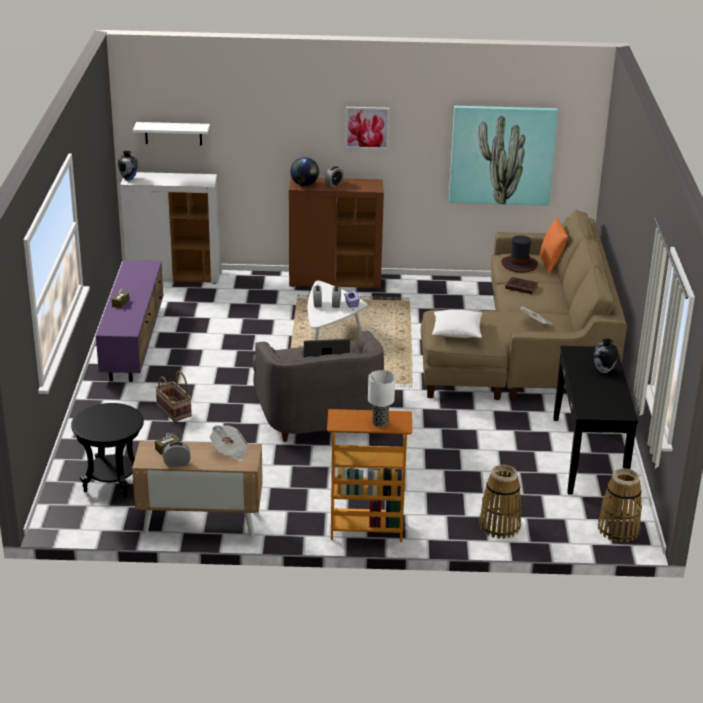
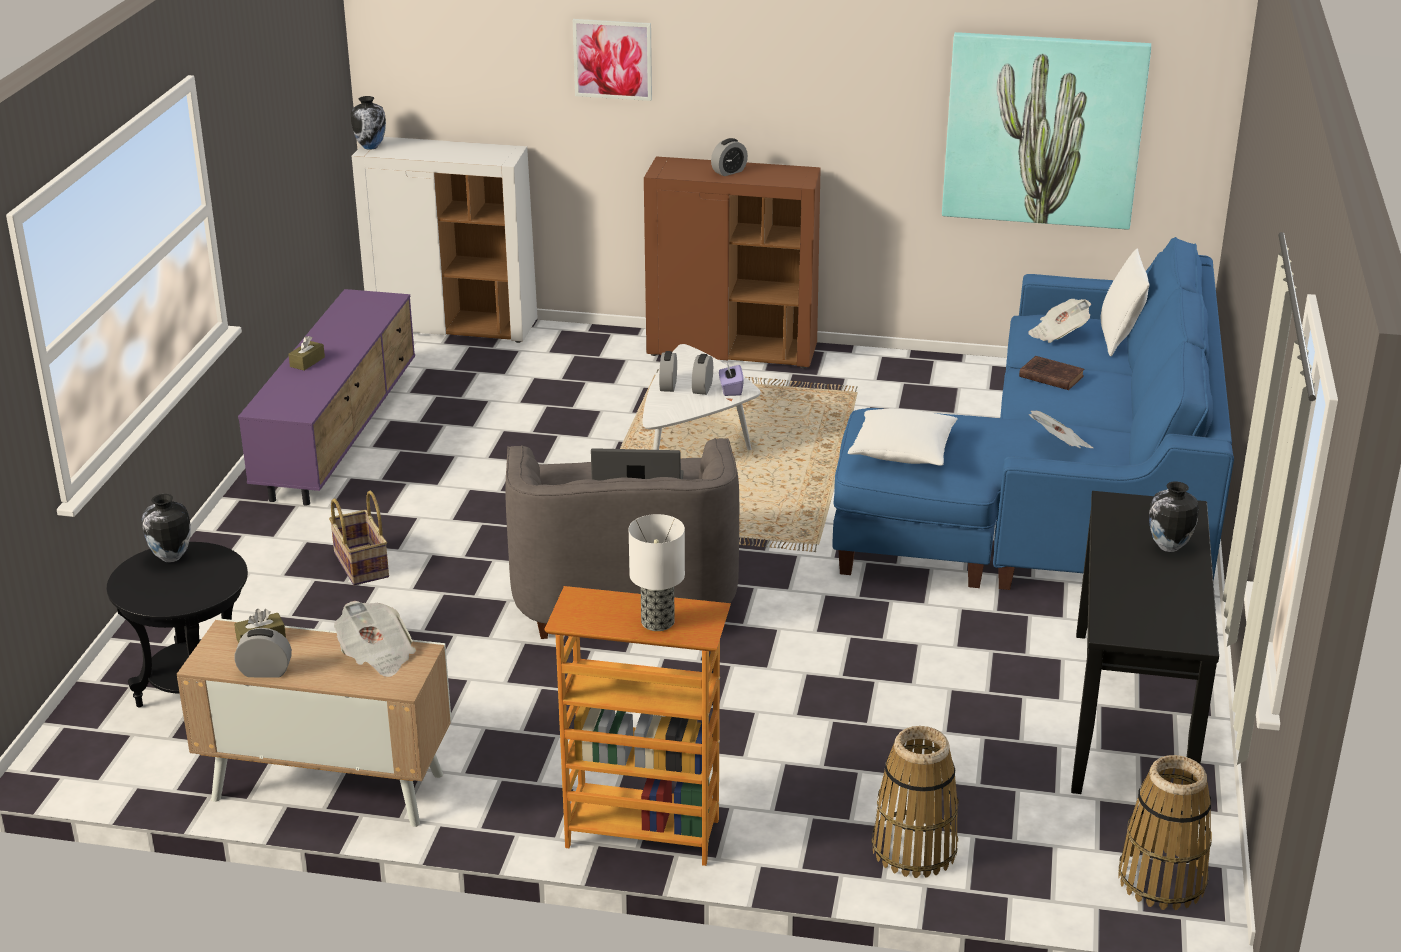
camera: 10 degrees right, 0 degrees up
(99, 412) = (171, 557): none -> vase
(173, 133) = (451, 69): white shelf -> none
(304, 184) = (676, 170): globe -> none
(367, 127) = (794, 69): picture -> picture (613, 59)
(519, 264) = (1058, 335): hat -> newspaper
(529, 350) = (1059, 497): beige sofa -> blue sofa
(551, 264) = (1119, 338): orange pillow -> white pillow

